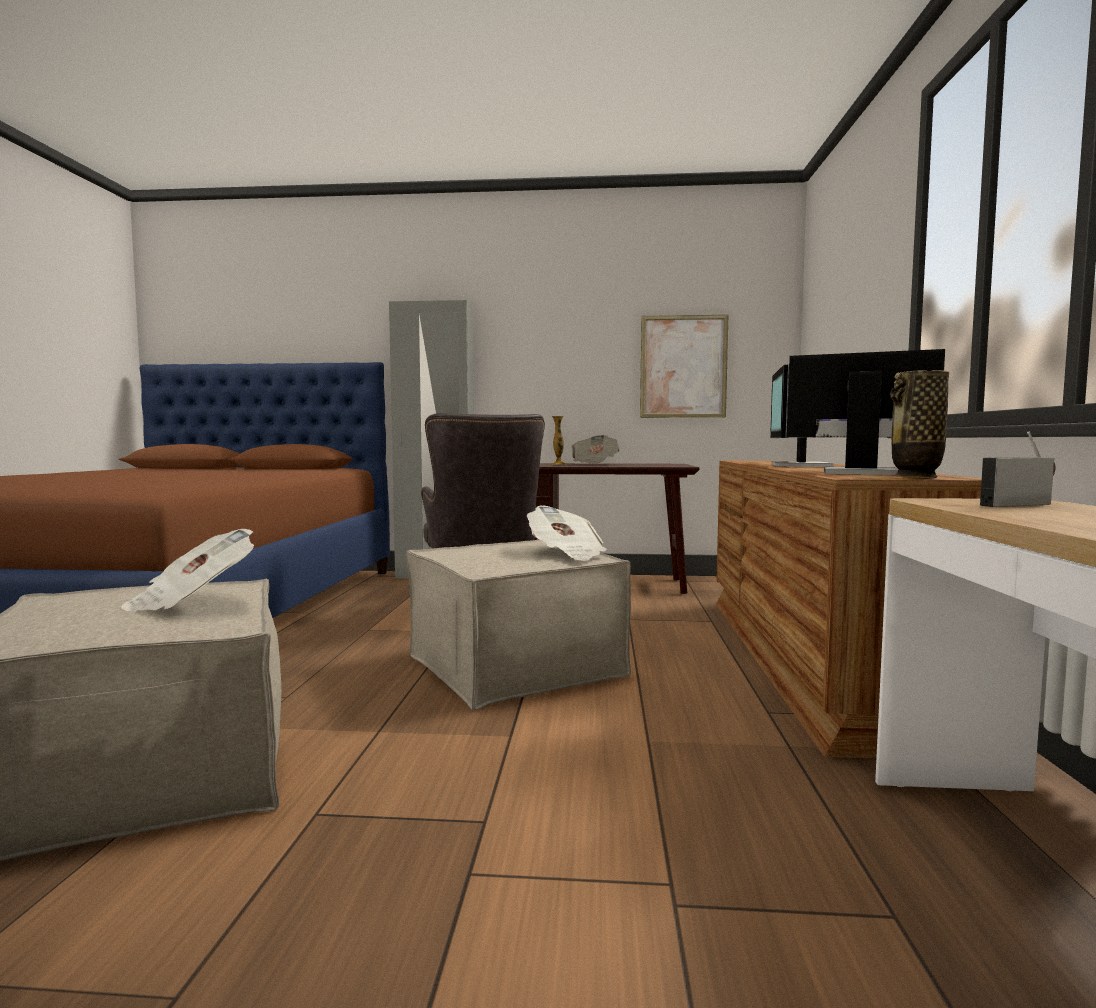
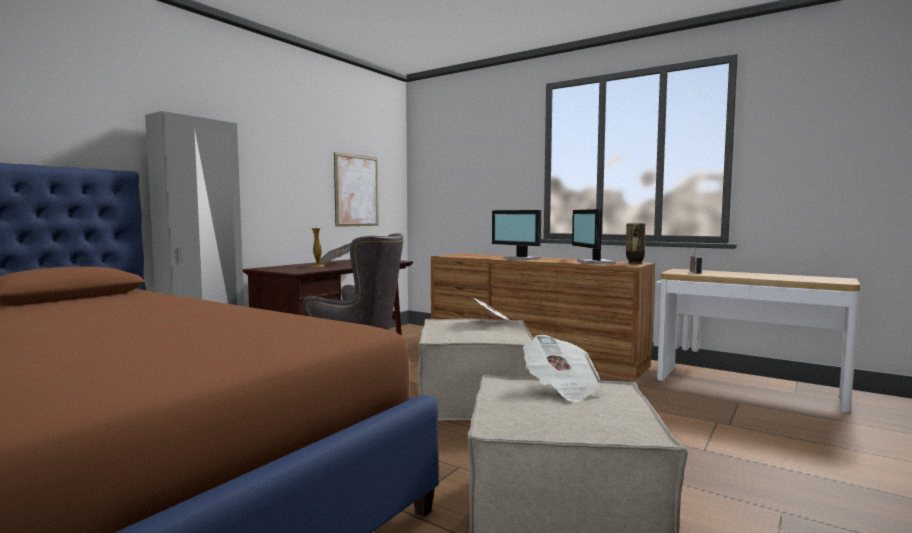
camera: 60 degrees left, 0 degrees up
(858, 472) = (594, 262): monitor -> monitor turned 60 degrees counterclockwise

